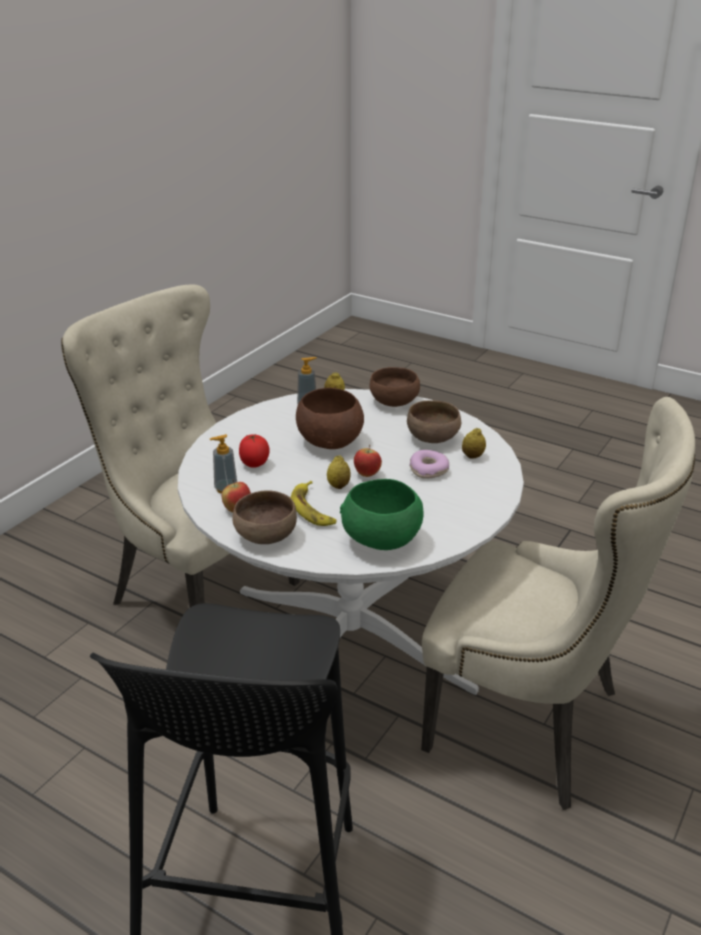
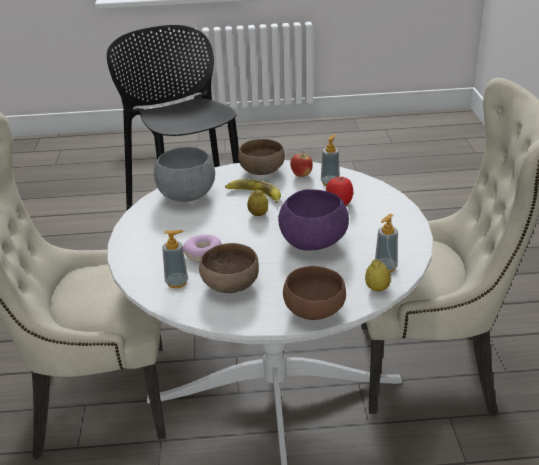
camera: 145 degrees right, 0 degrees up
(329, 441) = (314, 243): brown bowl -> purple bowl
(367, 474) = (248, 230): apple -> none
(380, 541) = (187, 195): green bowl -> grey bowl
(472, 456) = (177, 282): lemon -> soap dispenser

